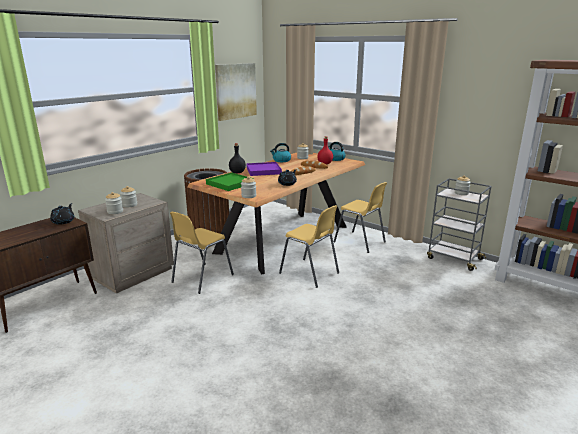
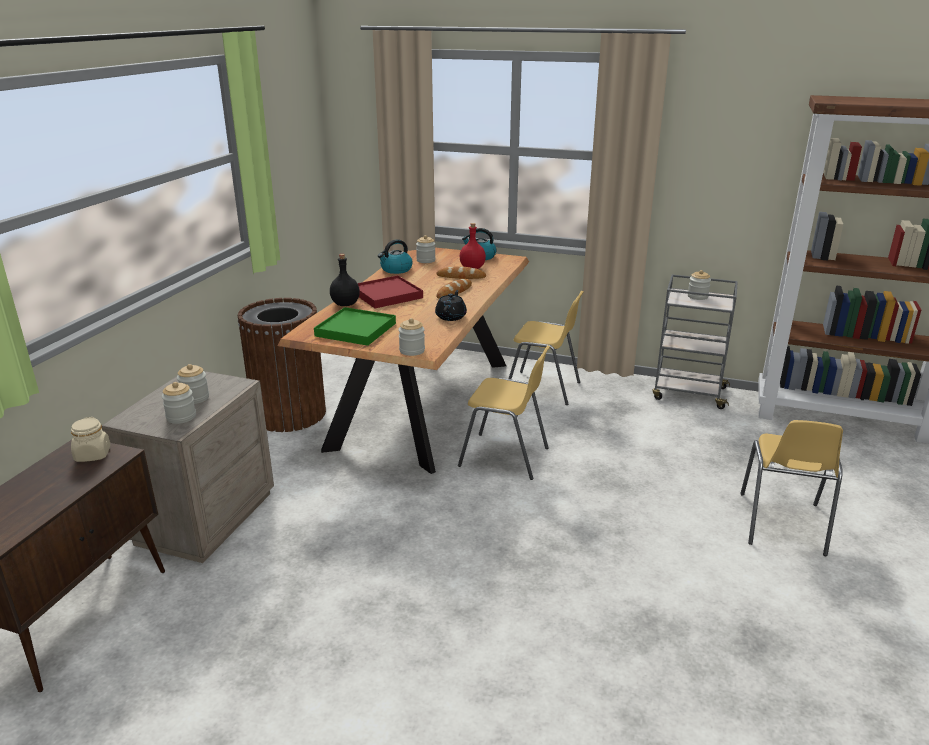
camera: 20 degrees left, 5 degrees up
(63, 221) = (93, 455): black teapot -> beige jar
(201, 278) = (337, 502): yellow chair -> yellow chair (781, 524)
(235, 91) = (289, 150): picture -> none
(263, 171) = (386, 295): purple tray -> red tray

